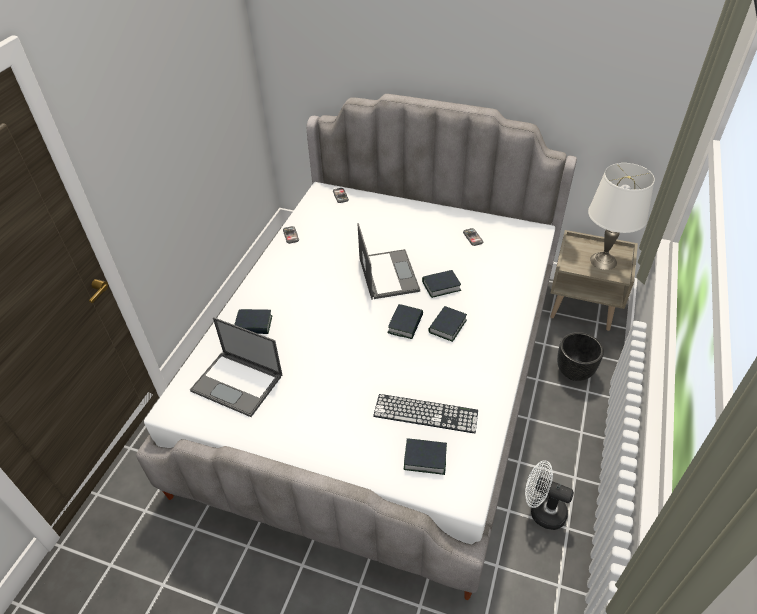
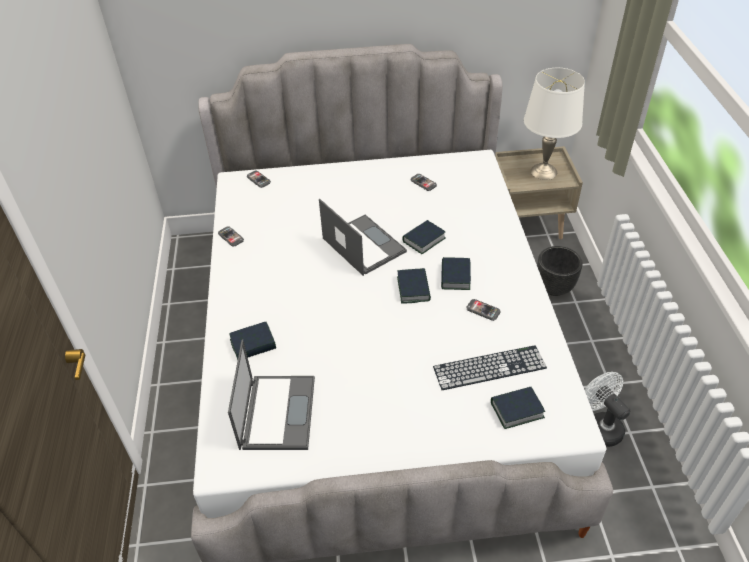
camera: 25 degrees left, 0 degrees up
(238, 383) = (277, 411): laptop -> laptop turned 90 degrees counterclockwise
(452, 363) = (483, 310): none -> phone
(542, 511) = (599, 426): white fan -> white fan turned 60 degrees clockwise

